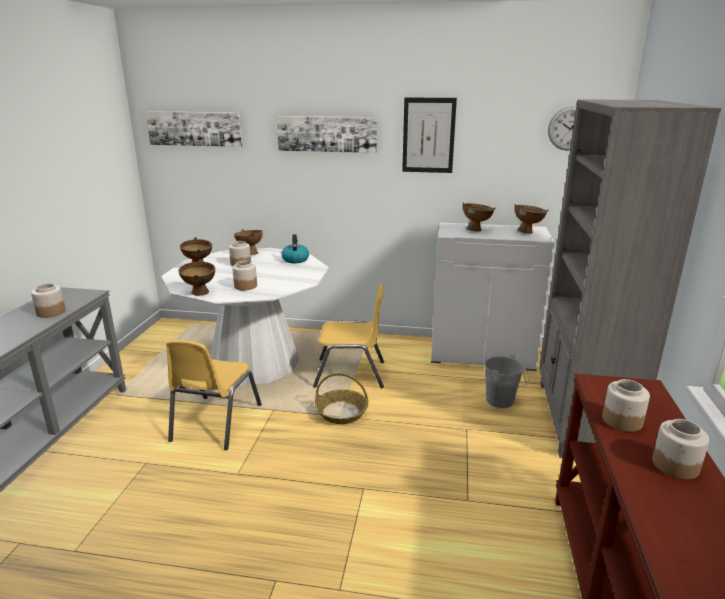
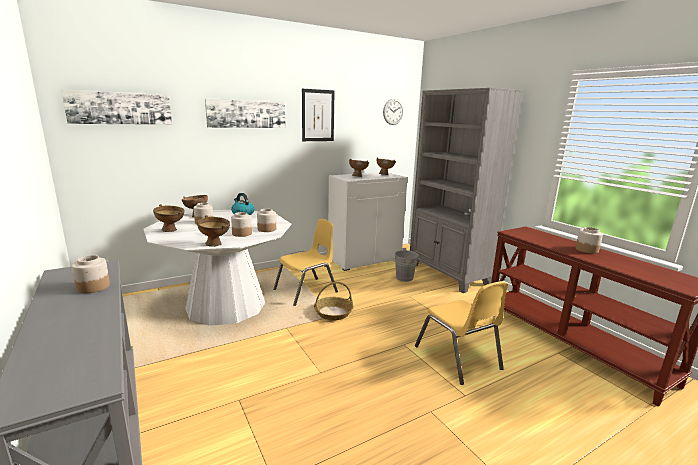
camera: 40 degrees left, 5 degrees down
(215, 422) = (255, 351): yellow chair -> yellow chair (457, 357)
(621, 420) = (545, 242): jar -> jar (266, 229)

